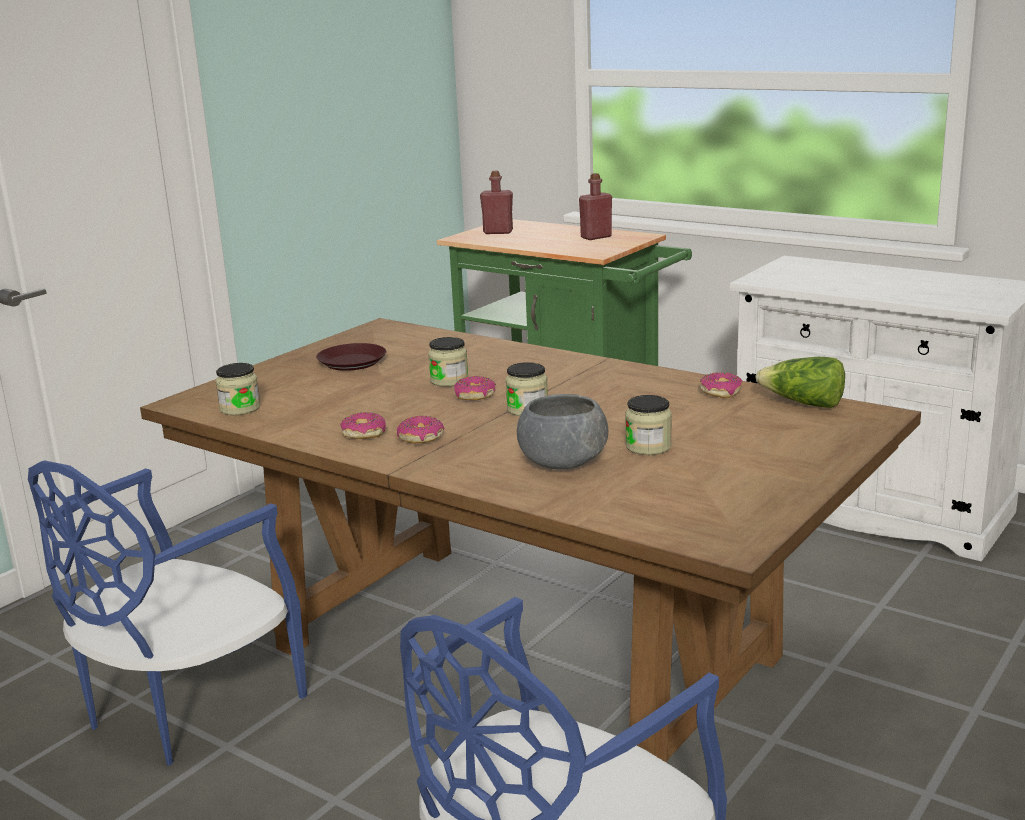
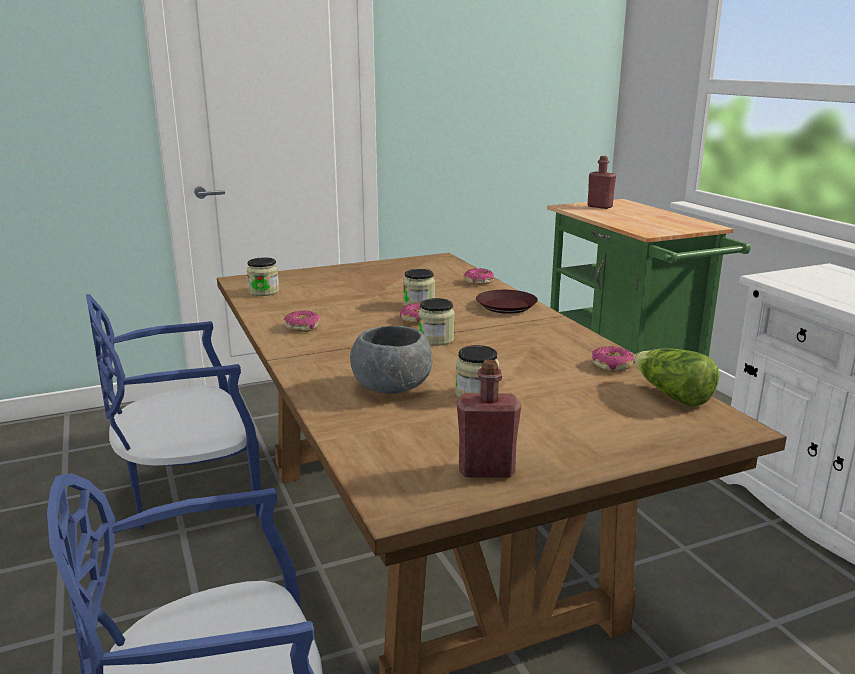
camera: 30 degrees right, 0 degrees up
(351, 362) = (379, 278): brown plate -> brown plate (506, 306)
(421, 438) = (331, 340): donut -> donut (478, 282)
(596, 237) = (670, 221): red bottle -> red bottle (486, 470)

